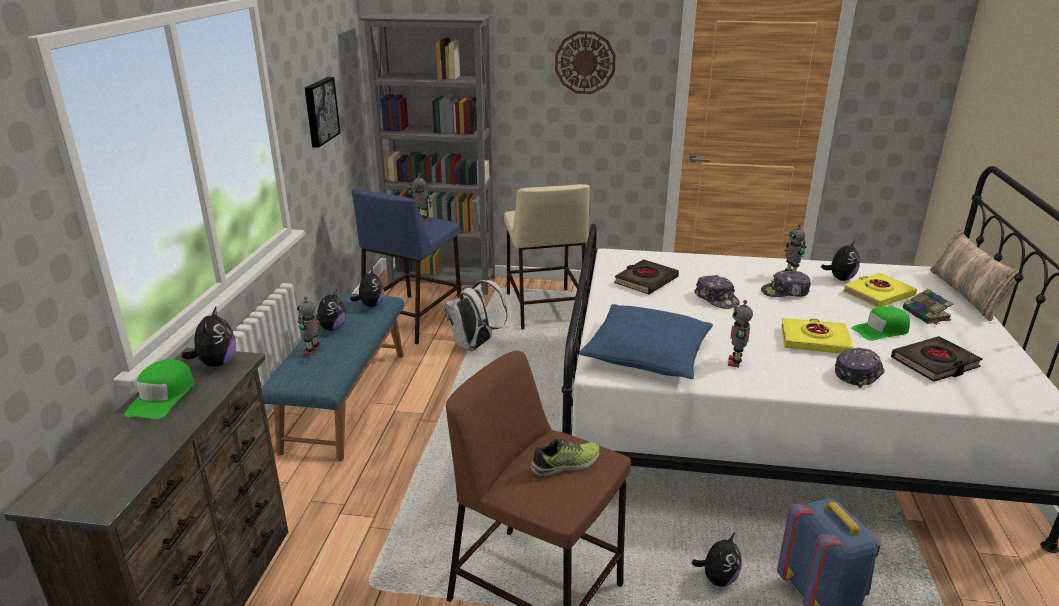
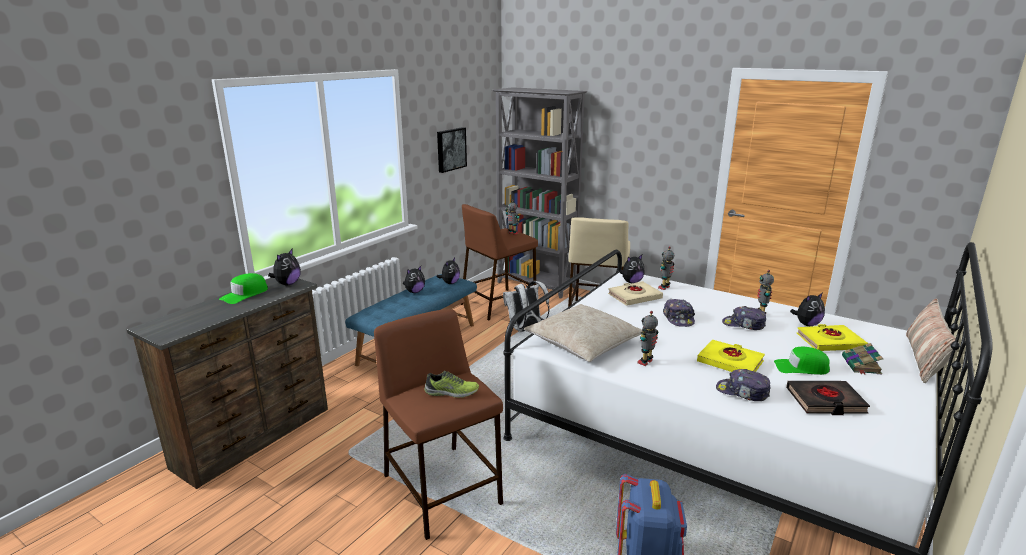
camera: 25 degrees right, 5 degrees down
(312, 351) = (391, 302): toy robot -> toy robot (664, 287)
(413, 318) = (499, 303): blue stool -> brown stool
(585, 62) = (651, 130): wall clock -> none
(645, 281) = (634, 297): black book -> beige book
(647, 353) = (583, 342): blue pillow -> beige pillow
(718, 578) = (575, 524): plush toy -> plush toy (631, 282)
(857, 373) = (742, 392): cap -> cap turned 135 degrees counterclockwise

